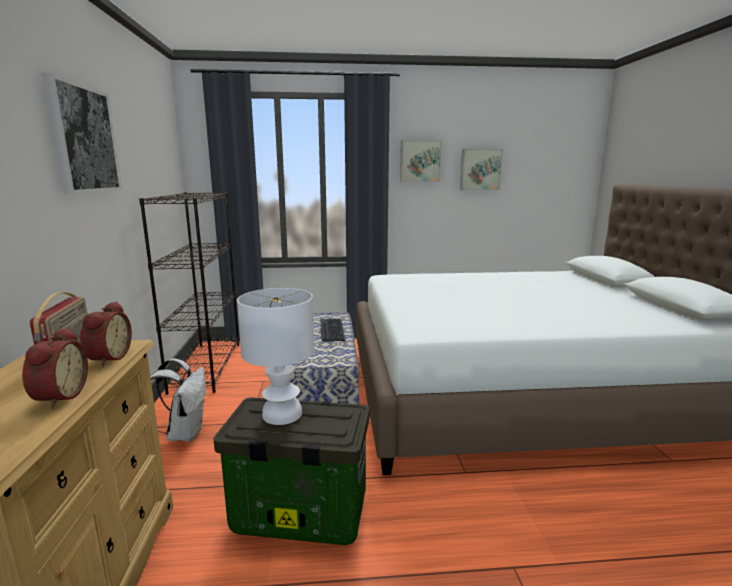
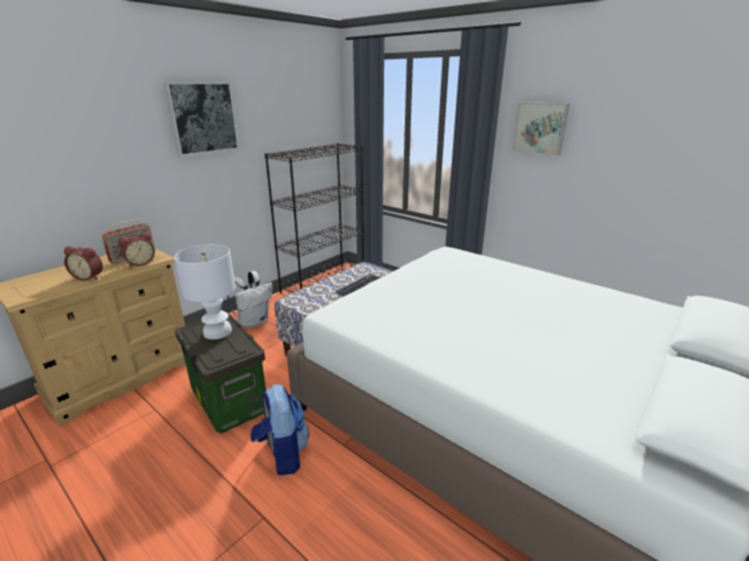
camera: 45 degrees right, 10 degrees up
(58, 396) = (89, 277): alarm clock -> alarm clock turned 60 degrees clockwise
(436, 513) = (282, 454): none -> backpack
(480, 170) = (619, 144): picture -> none

